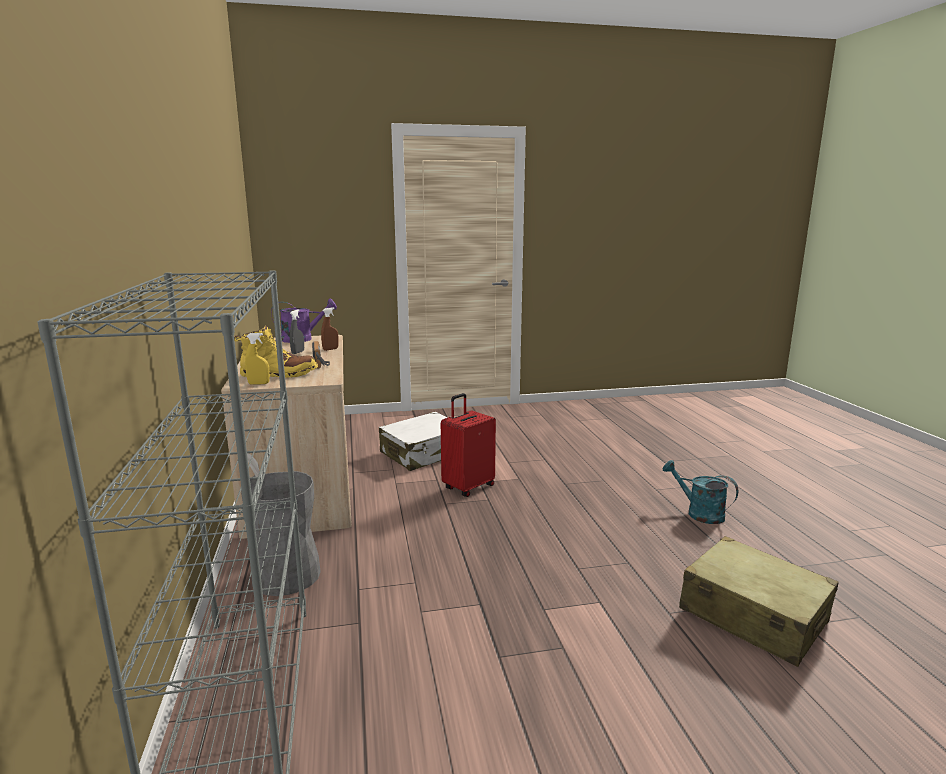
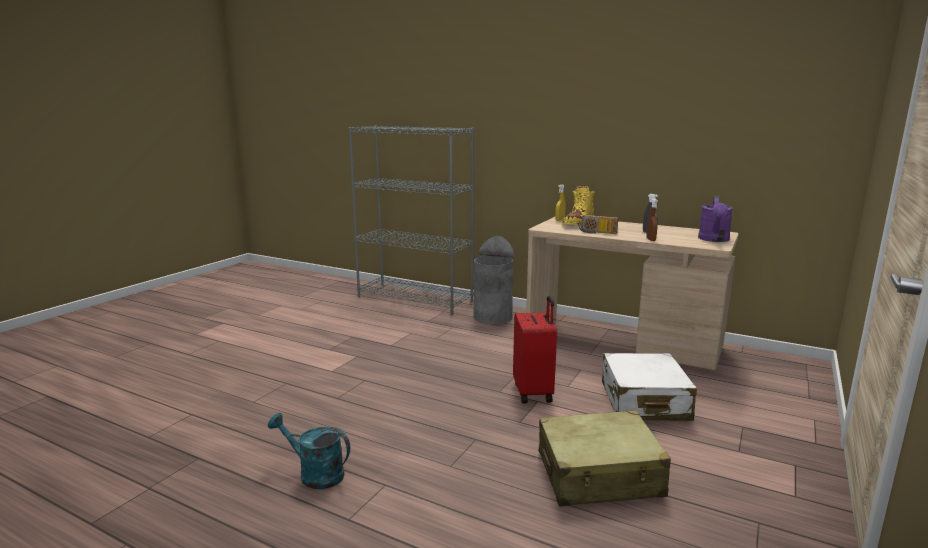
camera: 130 degrees right, 0 degrees up
(699, 513) = (315, 474): turquoise watering can -> turquoise watering can turned 150 degrees counterclockwise
(753, 615) = (230, 404): beige suitcase -> beige suitcase (599, 475)

